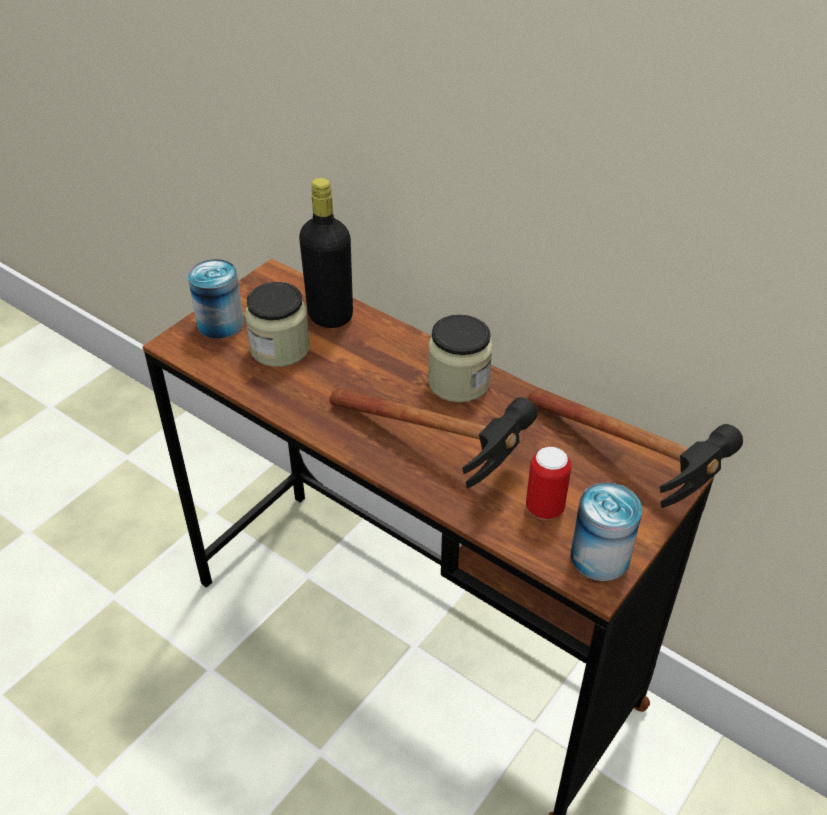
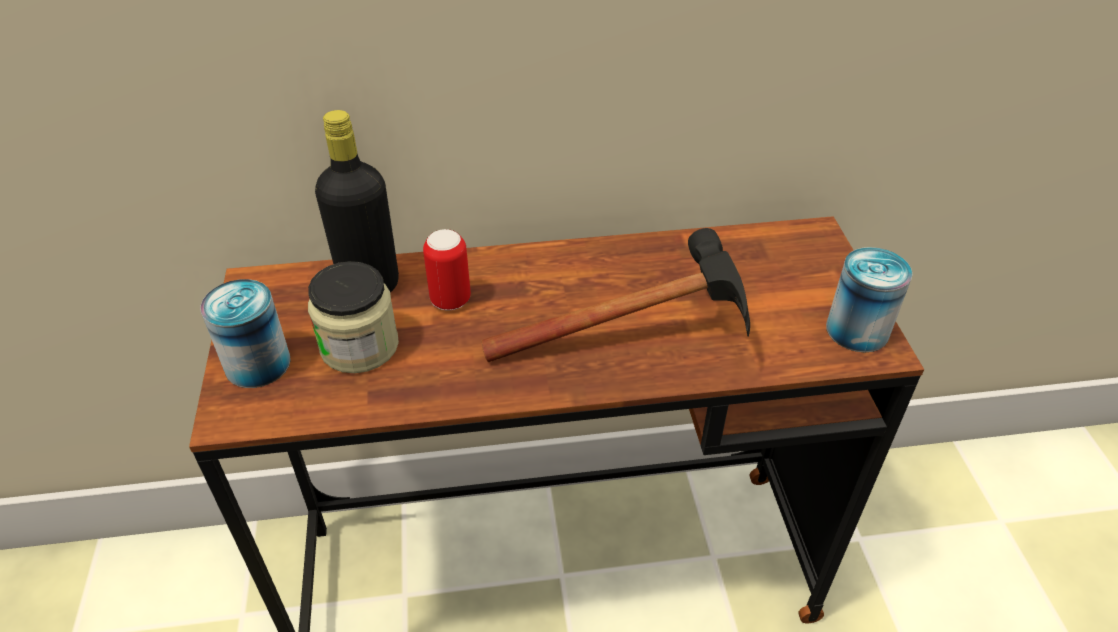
camera: 45 degrees left, 0 degrees up
(459, 382) = (568, 269): jar -> none
(544, 508) = (772, 322): can -> can (450, 300)
(637, 471) = (789, 249): hammer -> none

